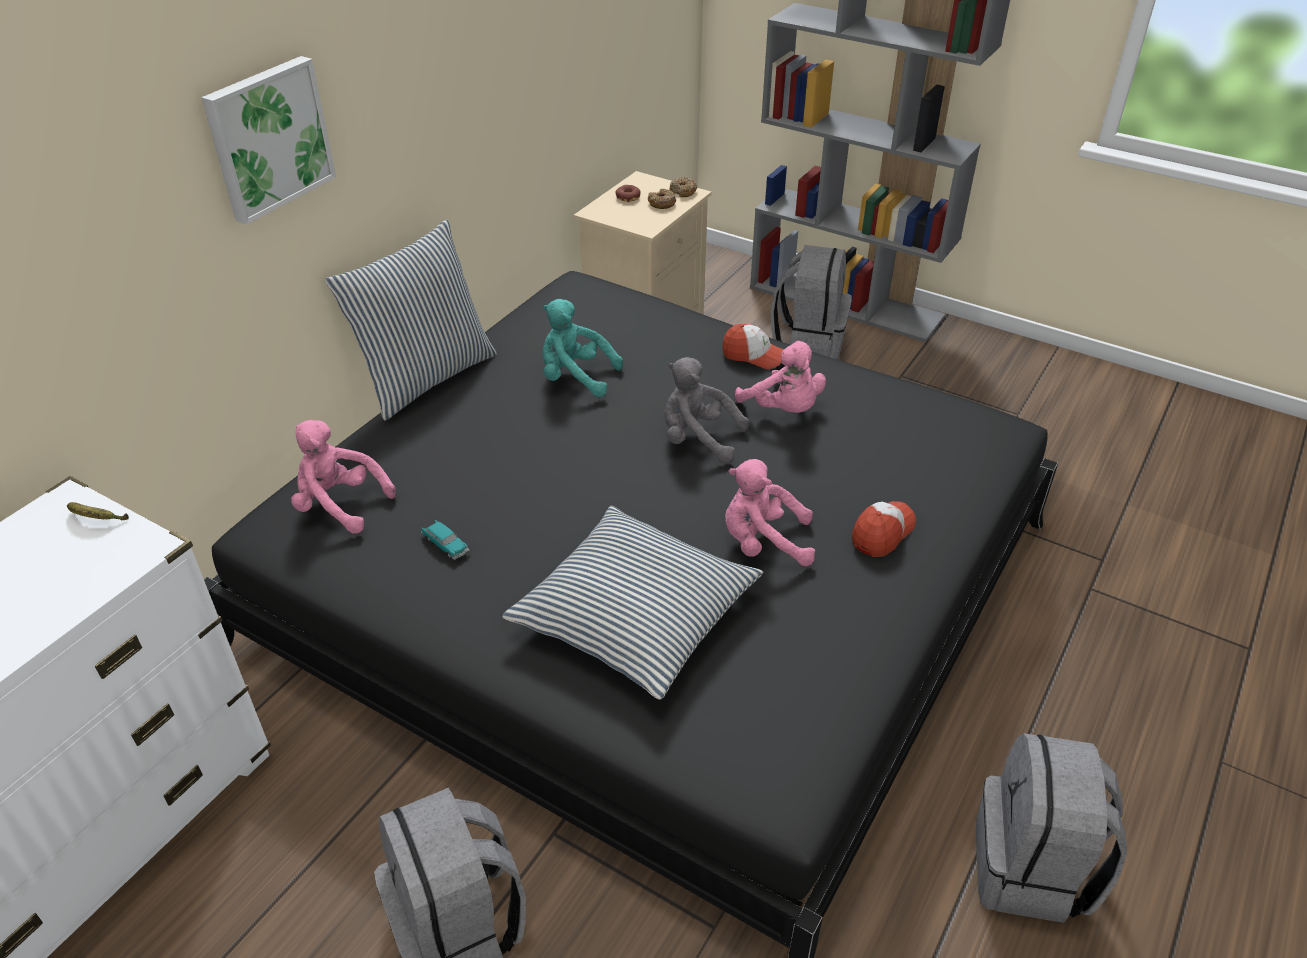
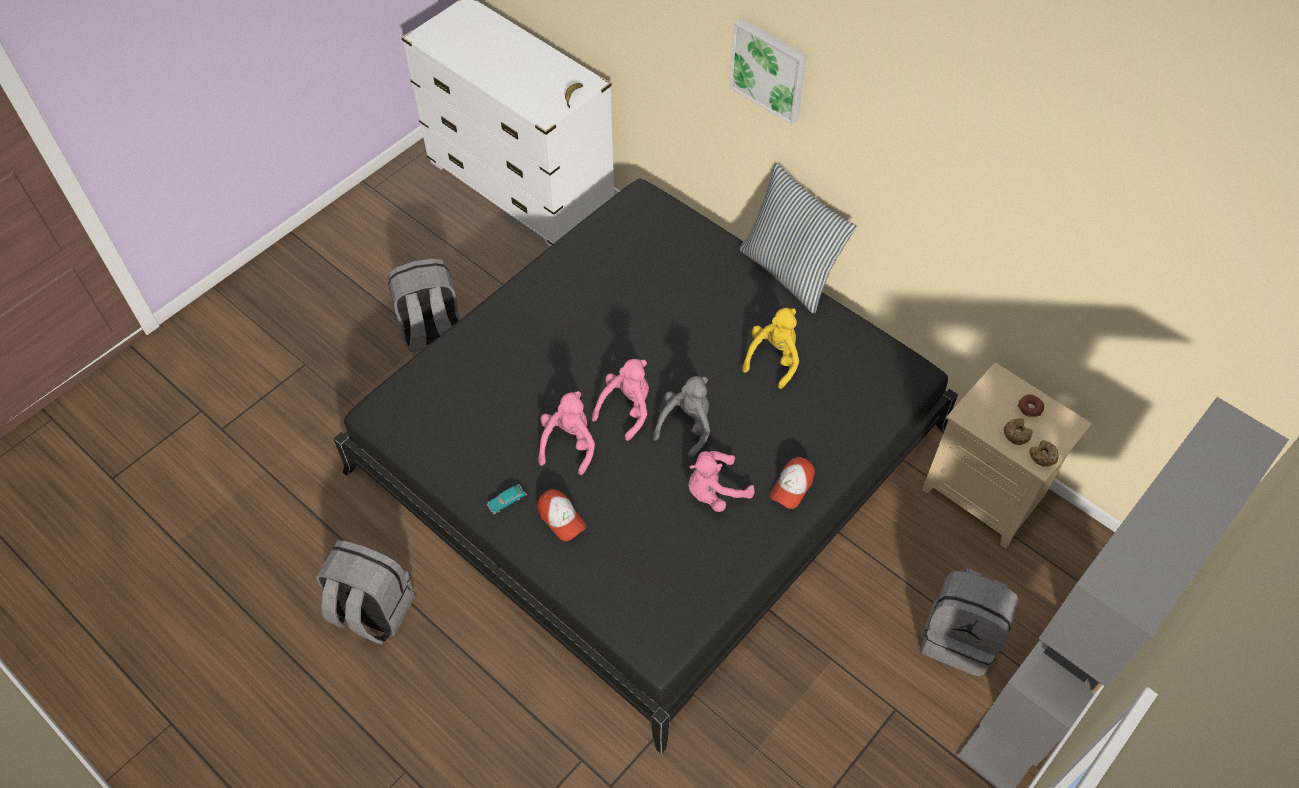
camera: 100 degrees right, 15 degrees up
(340, 505) = (657, 229): pink plush toy -> pink plush toy (626, 409)
(445, 544) = (609, 279): toy car -> toy car (507, 501)
(575, 377) = (773, 359): turquoise plush toy -> yellow plush toy
(634, 614) = (525, 365): pillow -> none

